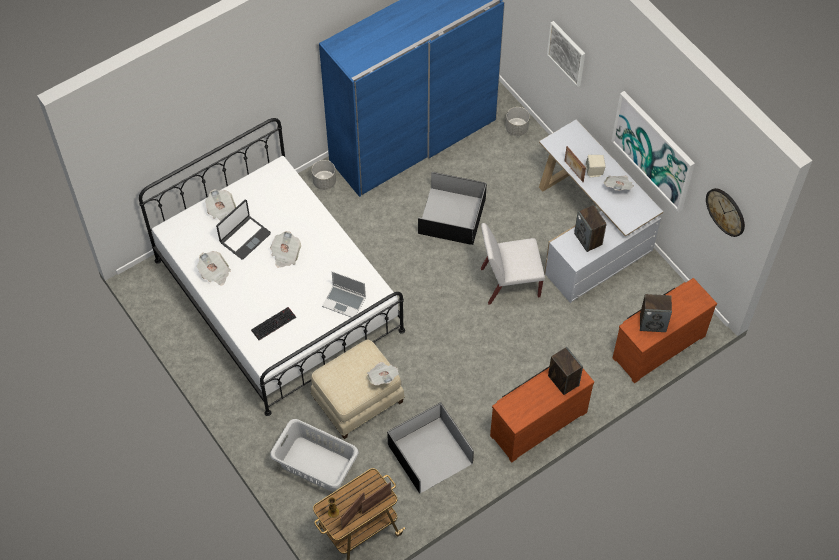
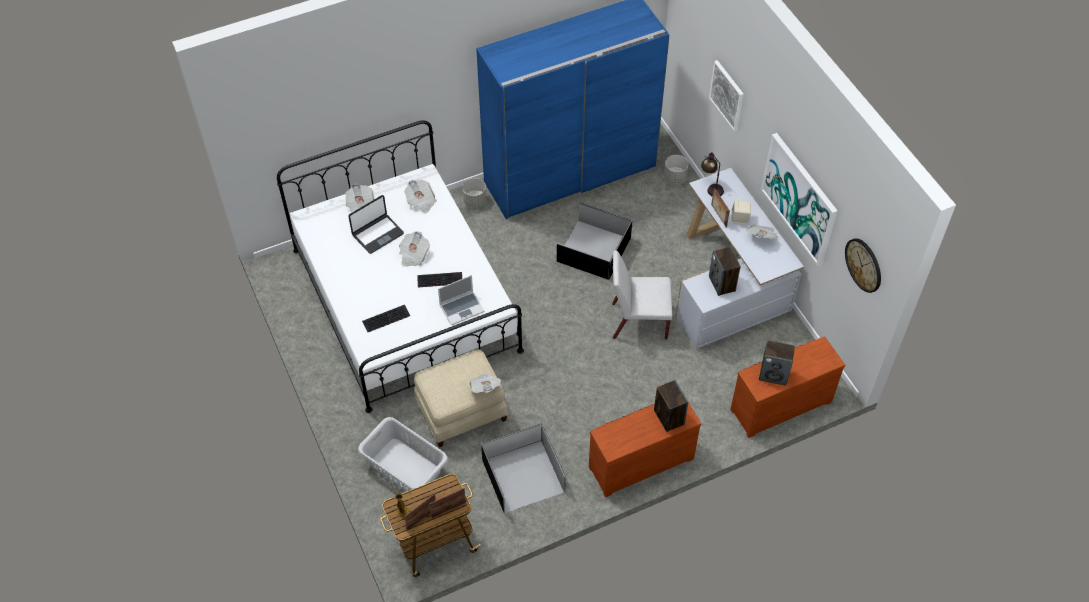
camera: 10 degrees right, 5 degrees down
(215, 273) = (340, 262): newspaper -> newspaper (421, 201)
(317, 275) = (440, 279): none -> keyboard
(345, 302) = (462, 308): laptop -> laptop turned 60 degrees counterclockwise
(560, 142) = (710, 187): none -> table lamp

